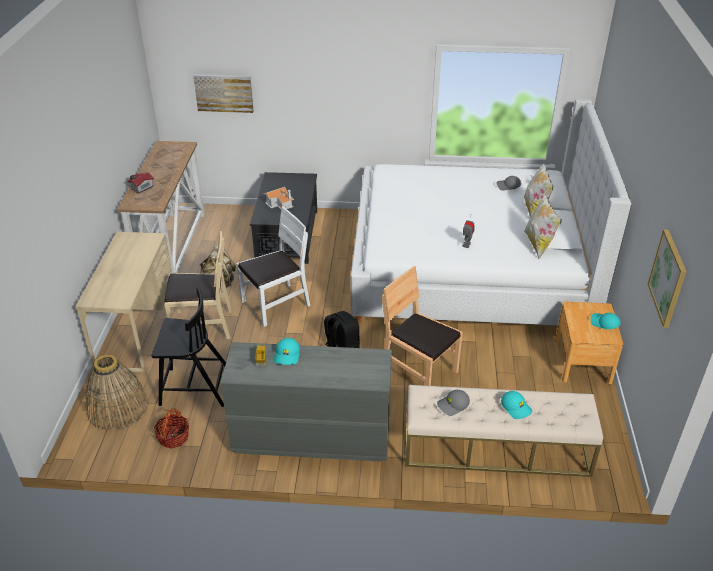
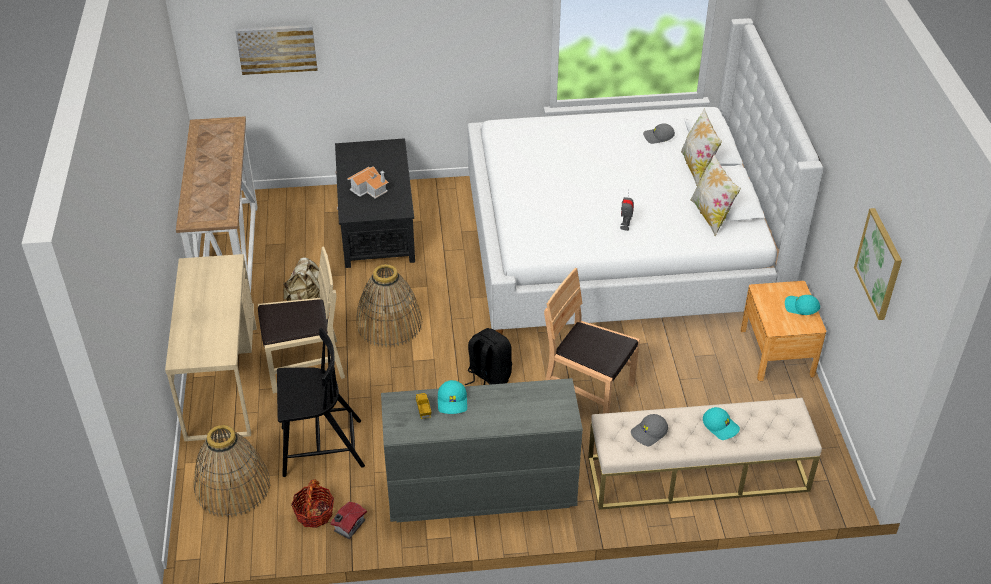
camera: 10 degrees left, 5 degrees up
(141, 188) = (196, 194): toy house -> toy house (348, 526)
(275, 304) = (389, 324): white chair -> basket

